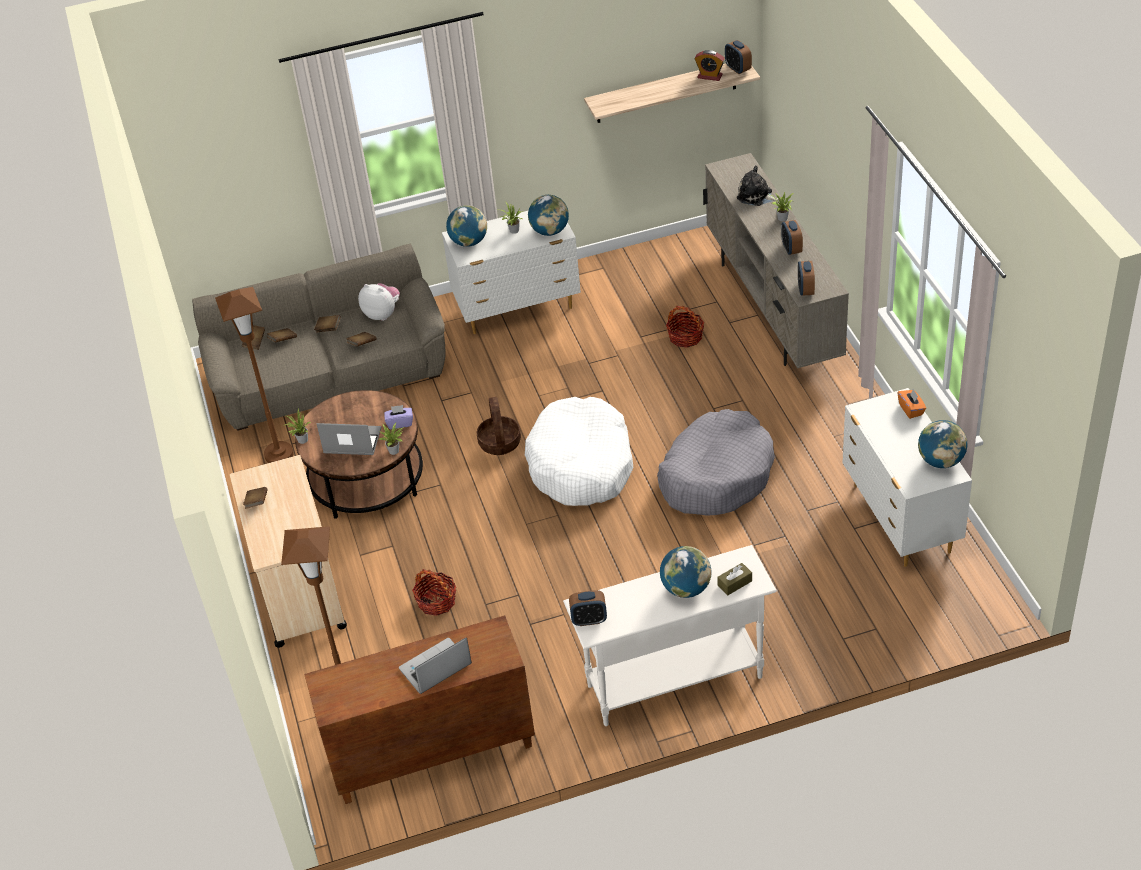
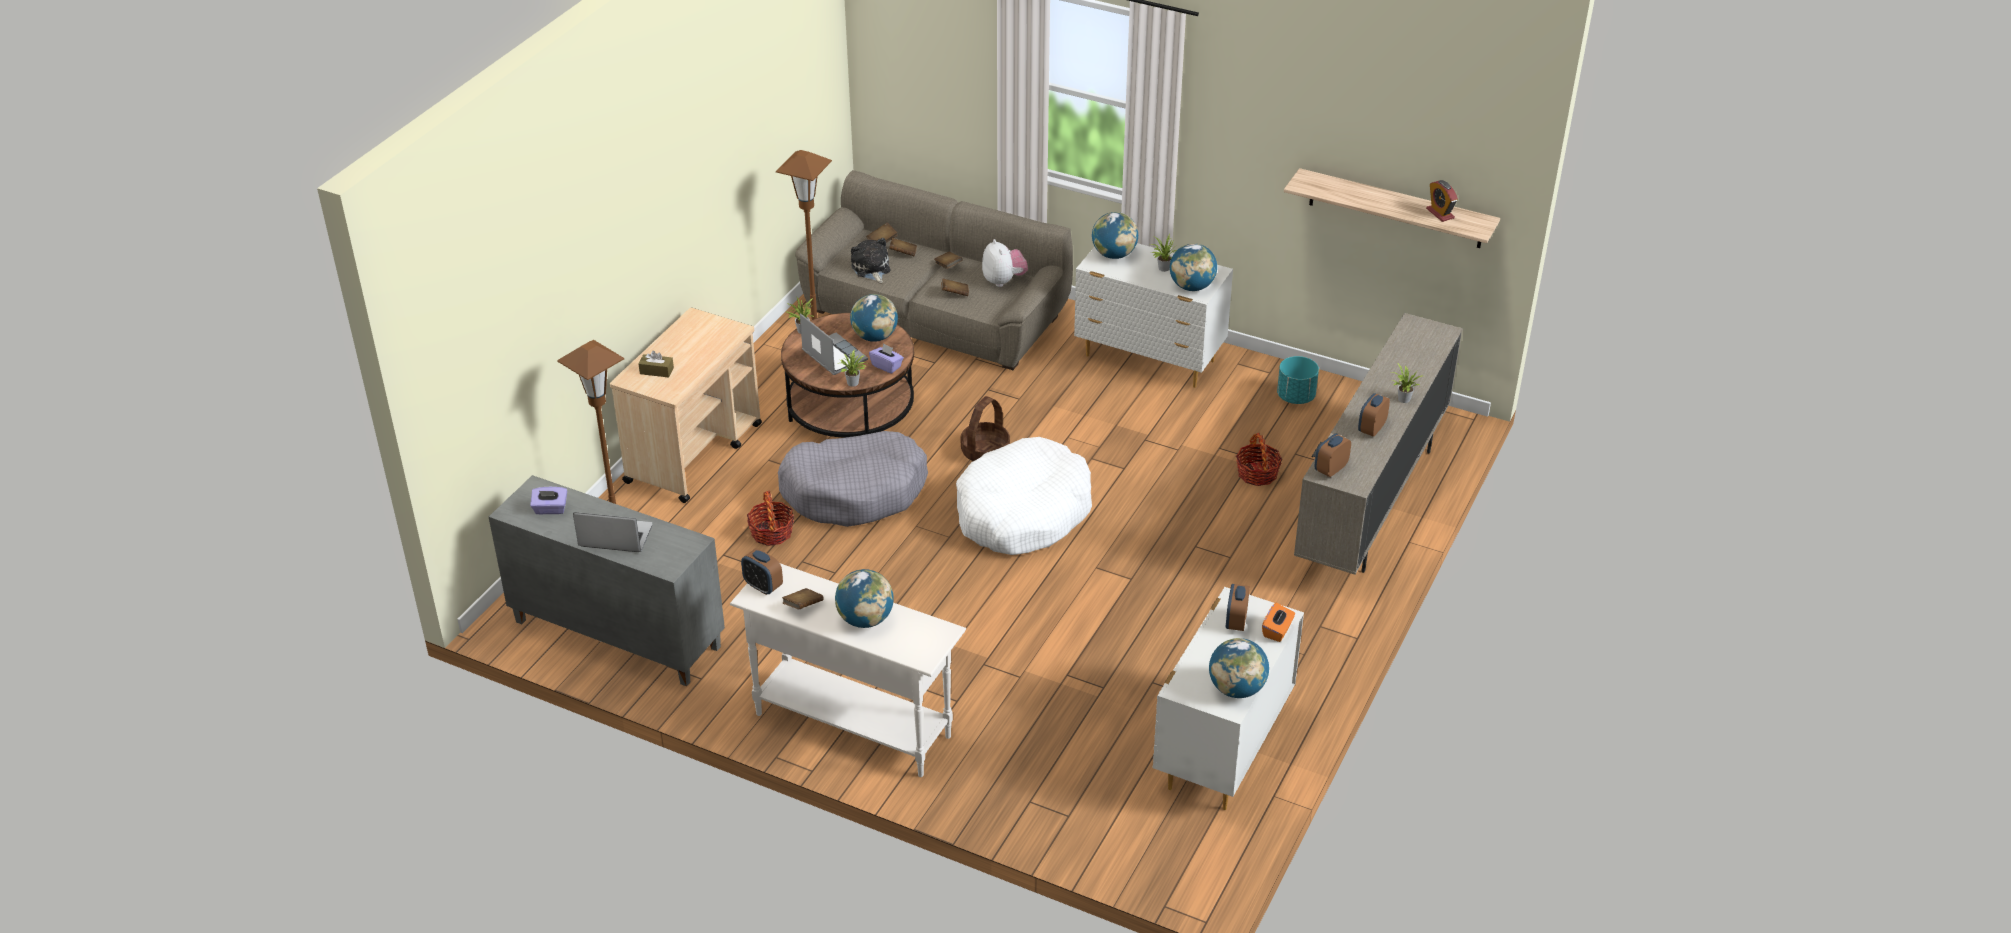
camera: 40 degrees right, 5 degrees down
(257, 503) = (677, 340): brown book -> brown book (803, 606)
(357, 686) = (550, 509): none -> purple tissue box
(361, 409) = (874, 337): none -> globe
(431, 753) = (615, 635): brown cabinet -> grey cabinet
(640, 273) = (1296, 397): none -> turquoise planter
(716, 475) = (1118, 599): grey dog bed -> grey dog bed (855, 491)
(734, 583) = (906, 644): brown tissue box -> brown tissue box (656, 371)
(738, 69) = (1476, 222): alarm clock -> alarm clock (1236, 622)
(756, 196) = (1409, 367): plush toy -> plush toy (871, 269)

